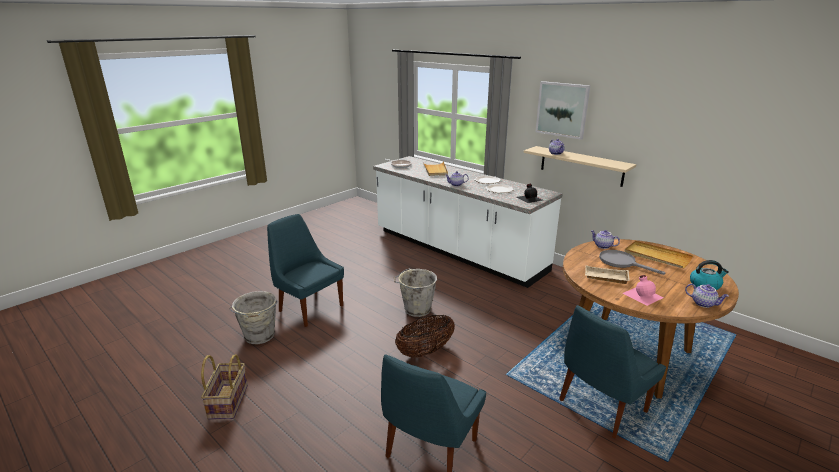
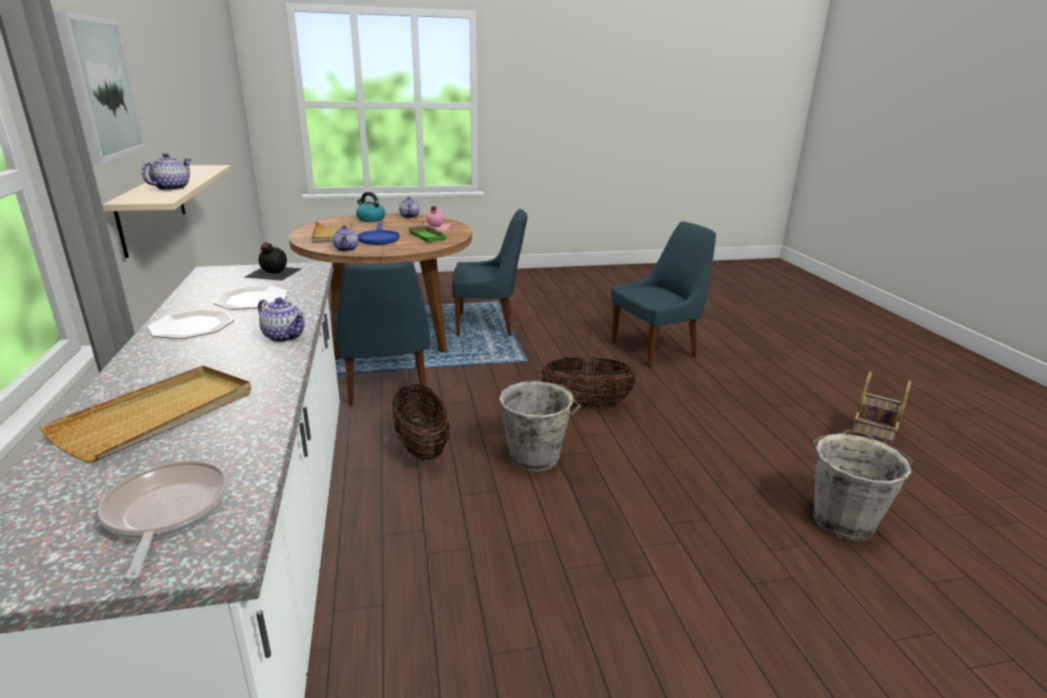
camera: 145 degrees left, 0 degrees up
(309, 307) = (734, 547): blue chair -> blue chair (386, 388)
(469, 294) = (421, 447): none -> basket
(605, 278) = (429, 237): beige tray -> green tray
(622, 262) = (378, 239): grey frying pan -> blue frying pan

